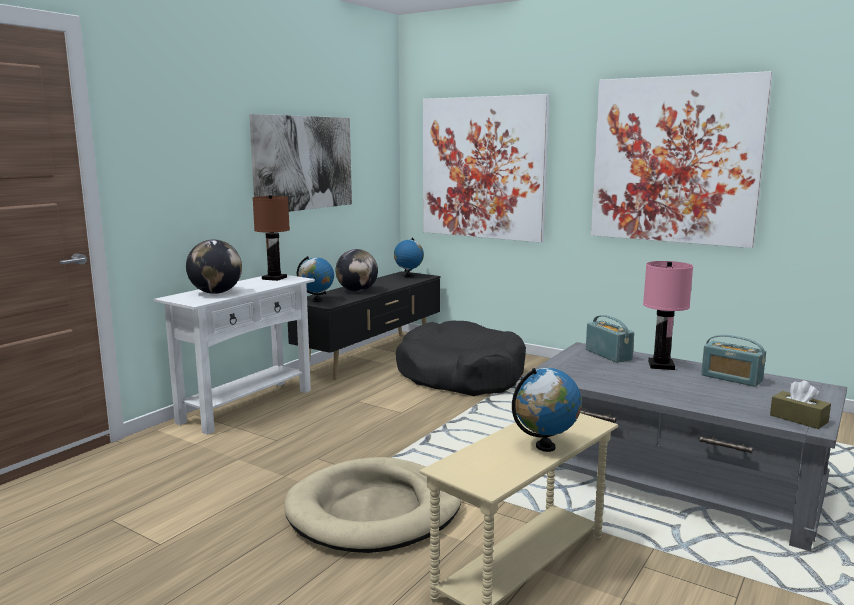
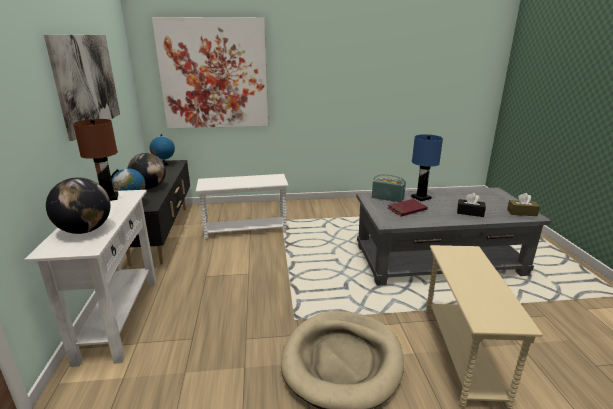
camera: 40 degrees left, 10 degrees up
(460, 375) = (245, 230): black dog bed -> white side table
(545, 447) = (487, 278): globe -> none
(606, 370) = (407, 209): none -> red book
(660, 365) = (421, 198): pink table lamp -> blue table lamp
(675, 160) = (352, 65): picture -> none
(699, 396) = (470, 212): none -> black tissue box
(731, 378) = (459, 196): radio -> none

